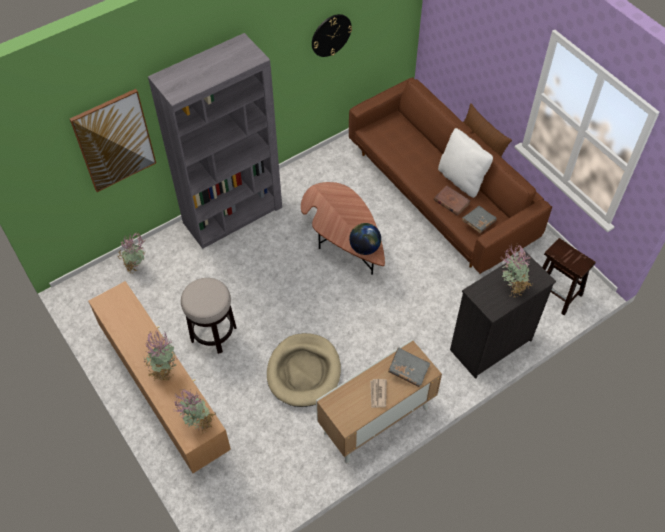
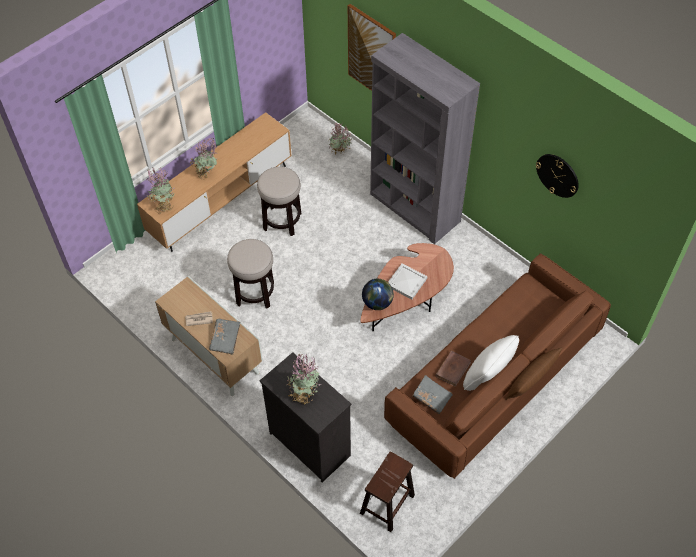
camera: 80 degrees right, 0 degrees up
(304, 371) = (255, 293): beige dog bed -> stool
(345, 221) = (406, 282): none -> white tray

